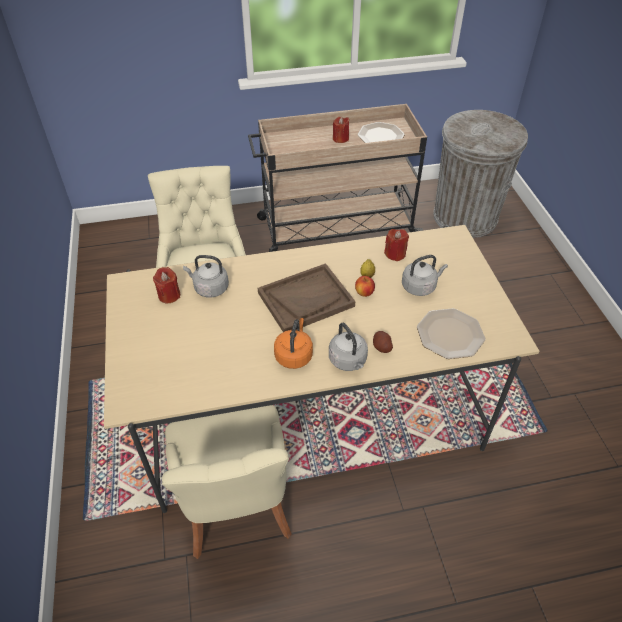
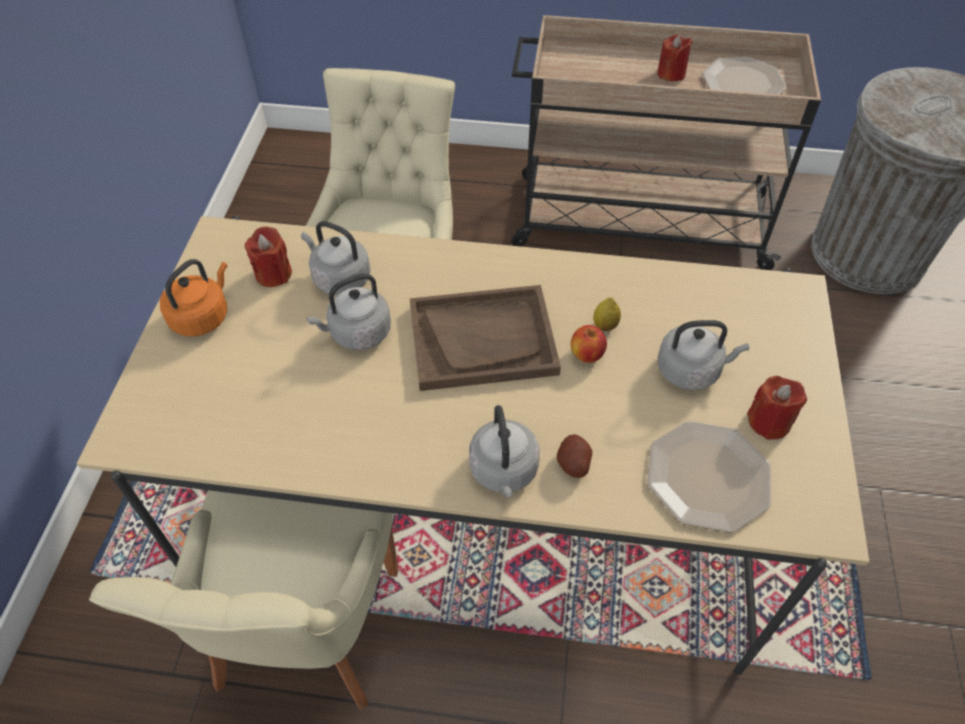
camera: 20 degrees right, 5 degrees up
(235, 314) = (357, 333): none -> grey kettle
(294, 355) = (418, 433): orange kettle -> orange kettle (202, 316)
(395, 254) = (672, 298): red candle -> red candle (769, 422)

